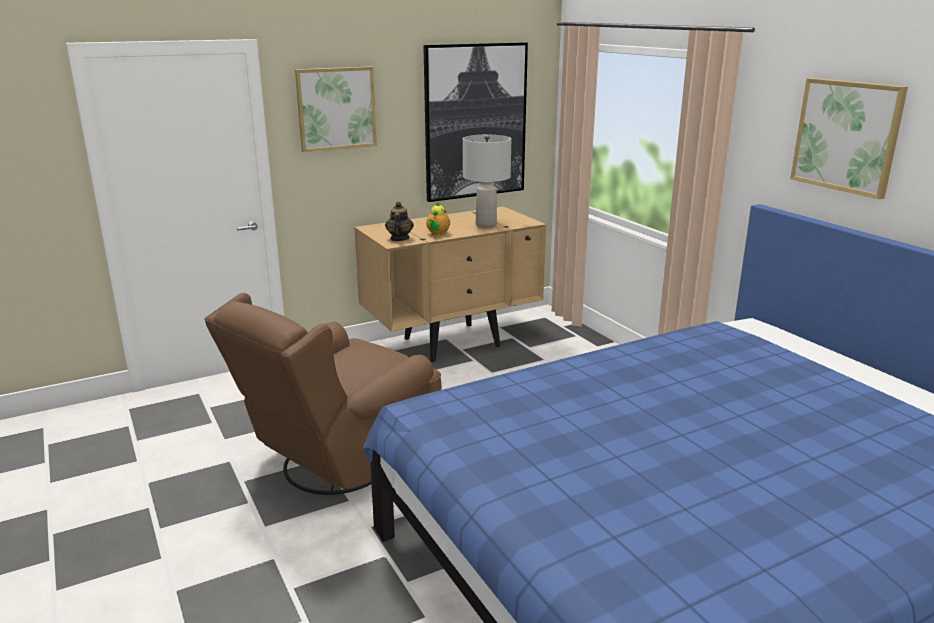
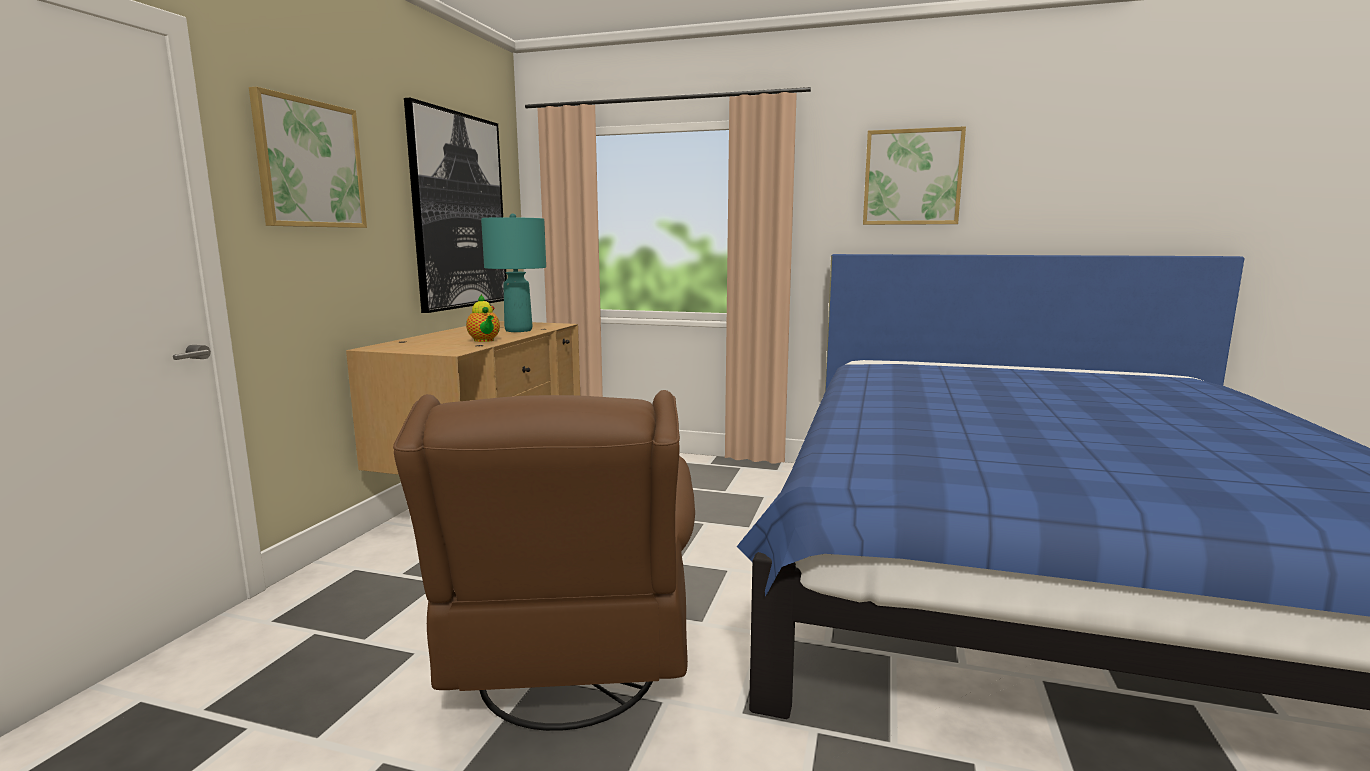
camera: 45 degrees left, 10 degrees down
(399, 239) = (448, 349): teapot -> none
(485, 225) = (518, 330): grey table lamp -> turquoise table lamp

